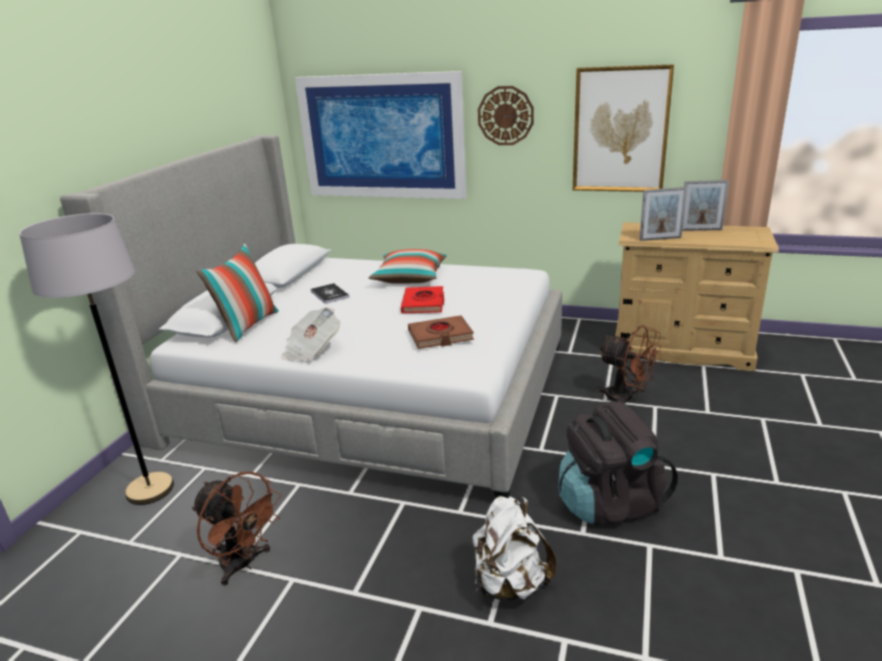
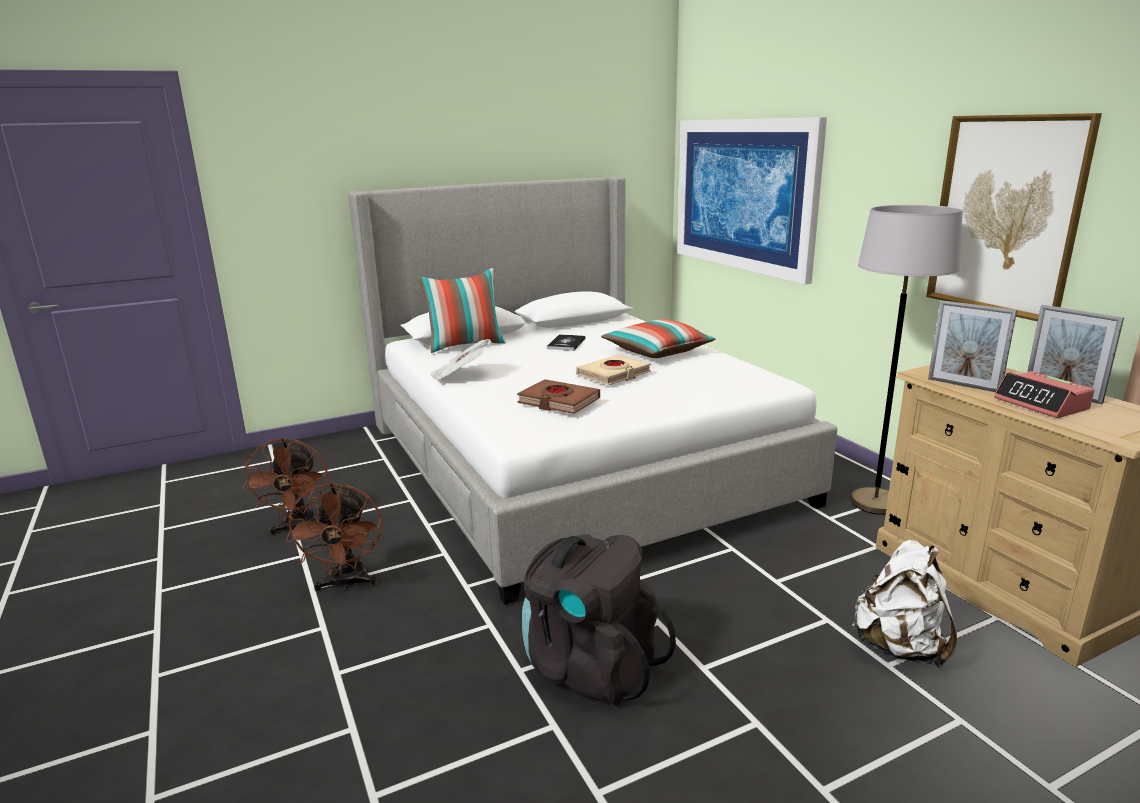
camera: 45 degrees right, 5 degrees down
(150, 490) = (338, 456): grey floor lamp -> grey floor lamp (875, 503)
(423, 304) = (614, 374): red book -> beige book
(505, 116) = (865, 180): wall clock -> none
(510, 584) = (398, 660): white backpack -> white backpack (899, 647)
(626, 399) = (804, 594): brown fan -> brown fan (346, 584)
(706, 238) = (1041, 404): none -> alarm clock

